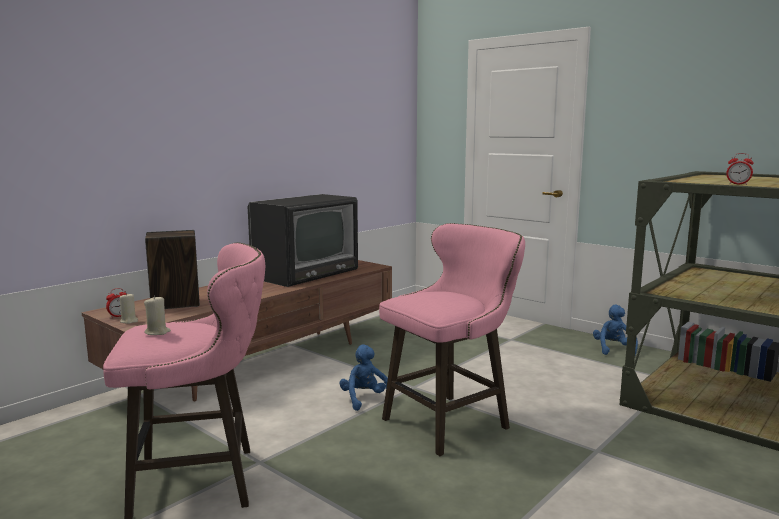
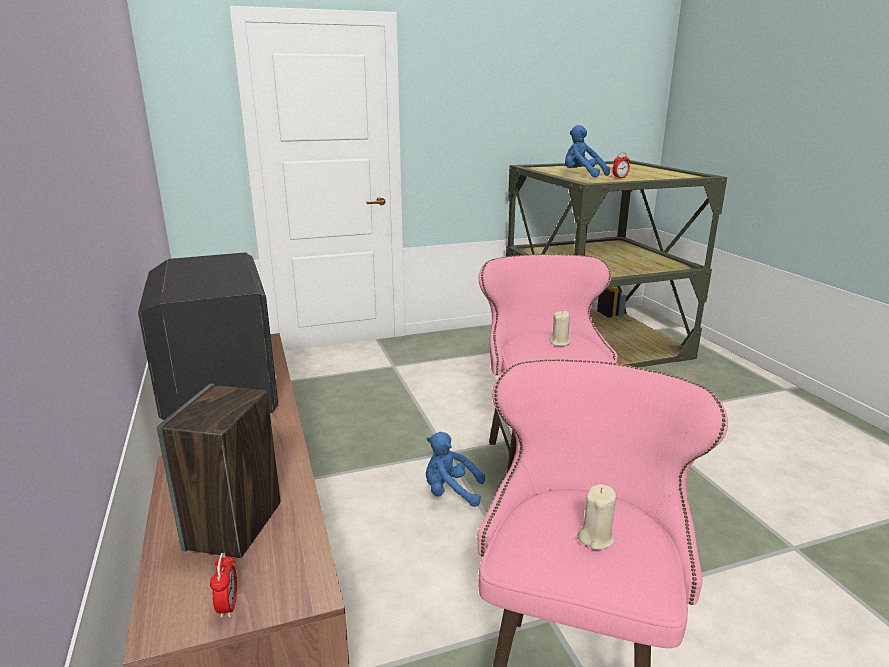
camera: 60 degrees left, 10 degrees up
(129, 321) = (279, 595): beige candle -> beige candle (560, 342)
(613, 349) = (467, 339): blue plush toy -> blue plush toy (581, 175)

